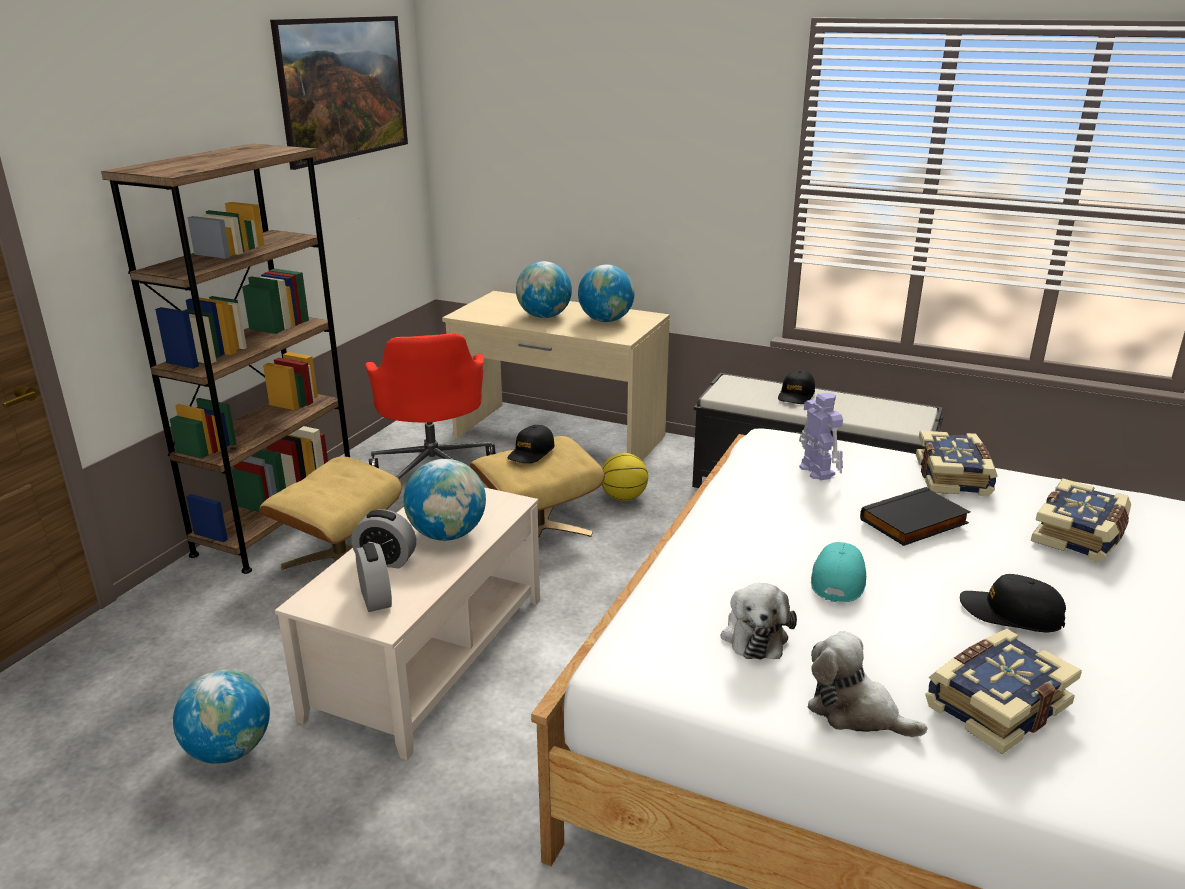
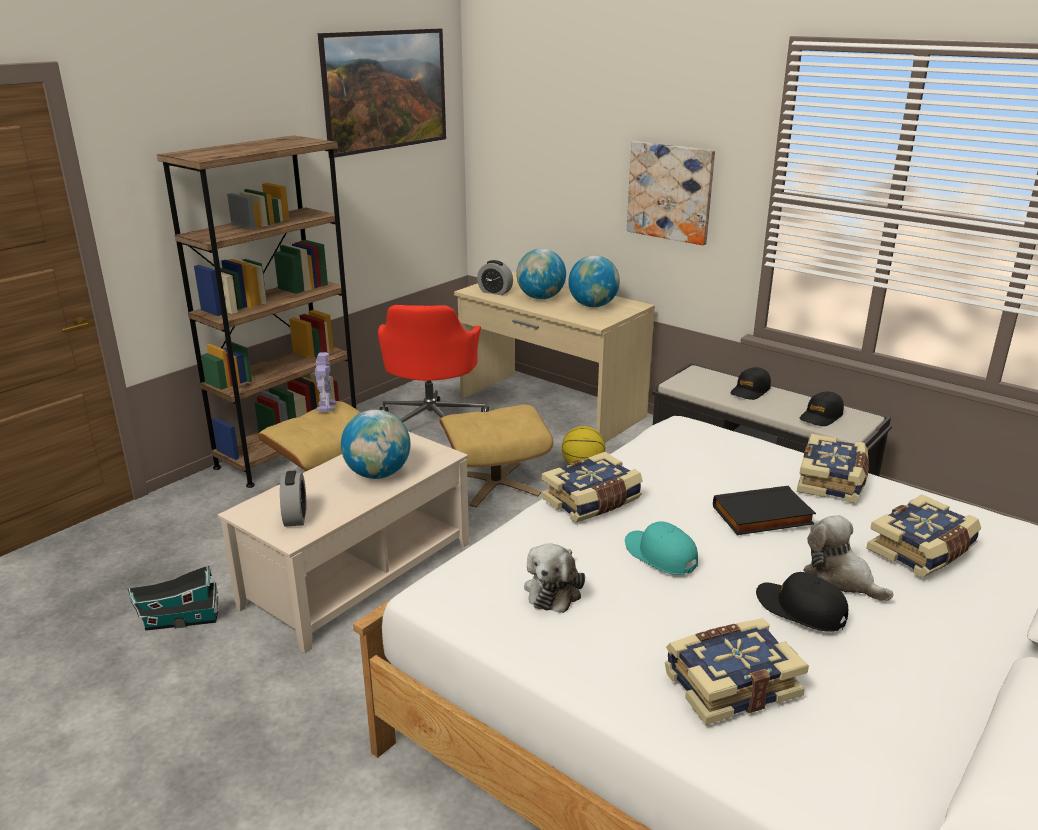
camera: 15 degrees right, 0 degrees up
(229, 750) = (179, 621): globe -> toy house
(386, 560) = (319, 488): alarm clock -> alarm clock (495, 292)
(531, 452) = (492, 415): black cap -> black cap (821, 416)
(681, 190) = (670, 192): none -> picture
(733, 531) = (592, 501): none -> book
(816, 470) = (700, 458): toy robot -> toy robot (326, 406)
(838, 579) = (660, 555): turquoise cap -> turquoise cap turned 75 degrees counterclockwise
(855, 711) = (601, 667): plush toy -> plush toy (841, 578)

